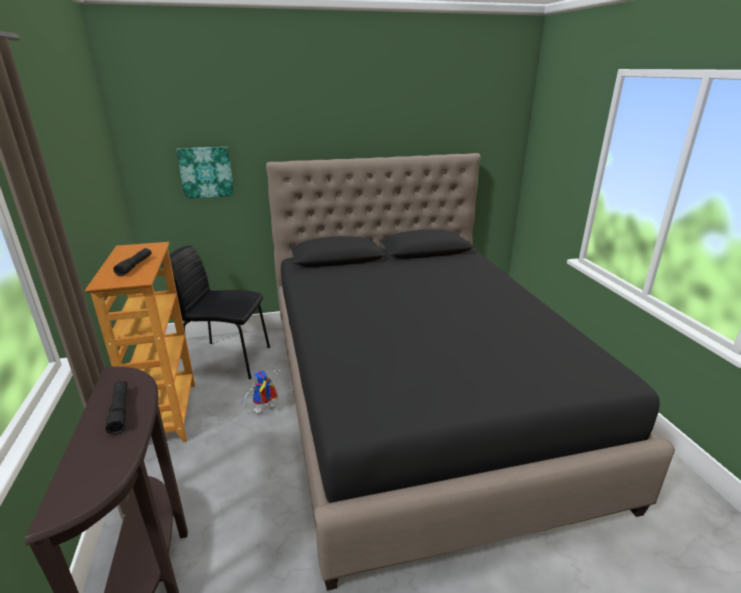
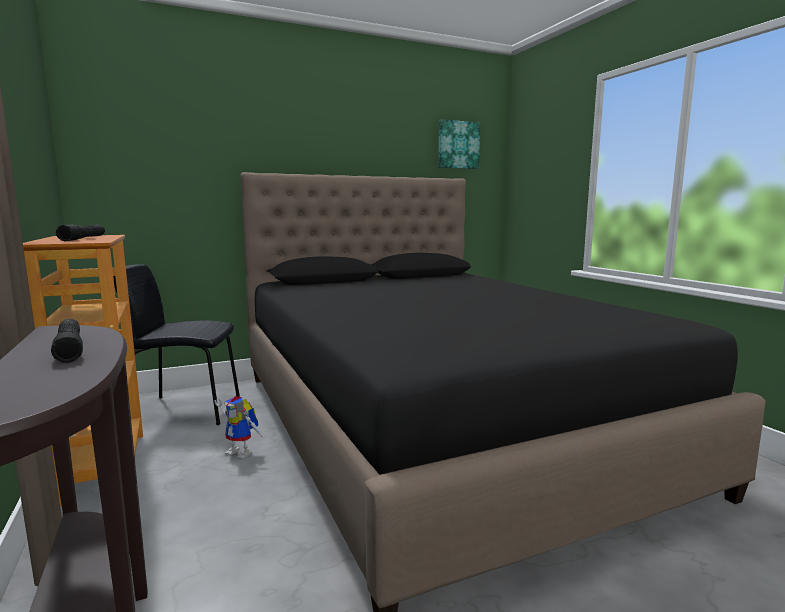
camera: 10 degrees left, 15 degrees down
(206, 172) = (168, 182): picture -> picture (458, 145)
(264, 411) = (243, 452): toy robot -> toy robot turned 105 degrees counterclockwise

